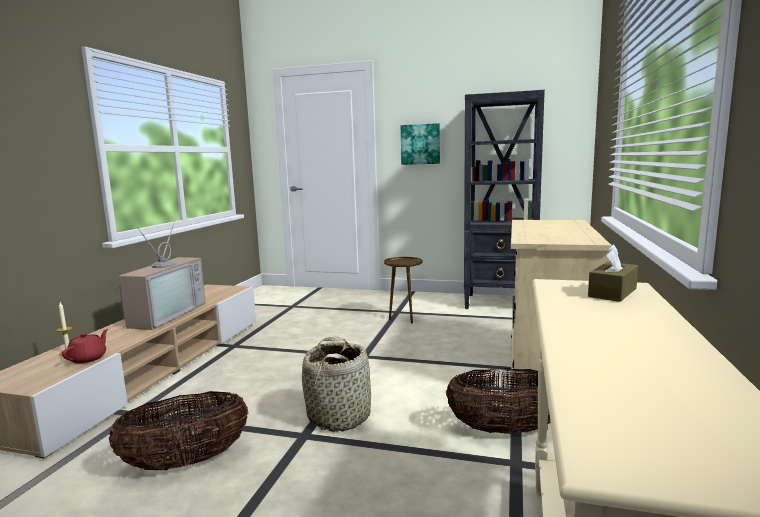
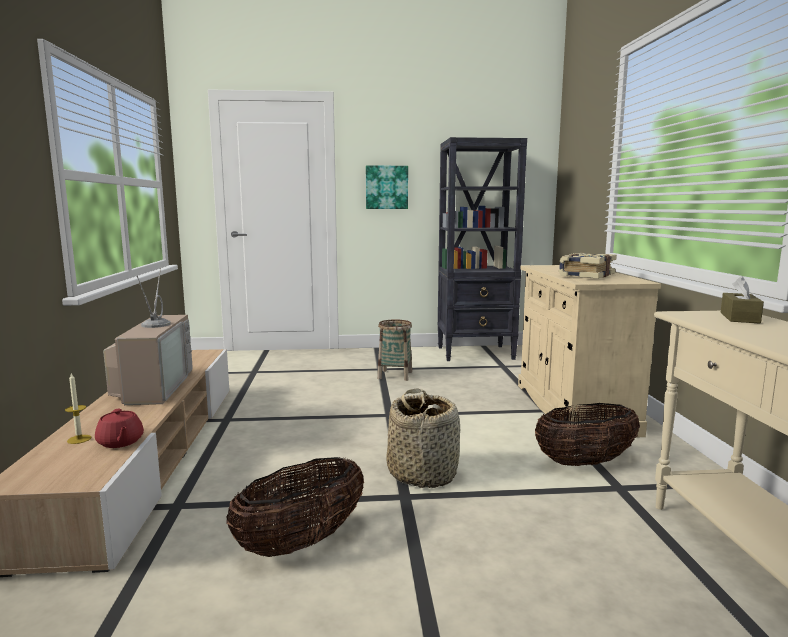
camera: 20 degrees left, 0 degrees up
(88, 358) = (120, 442): red teapot -> red teapot turned 150 degrees clockwise
(404, 319) = (395, 375): brown side table -> basket
(548, 233) = (585, 275): none -> book

